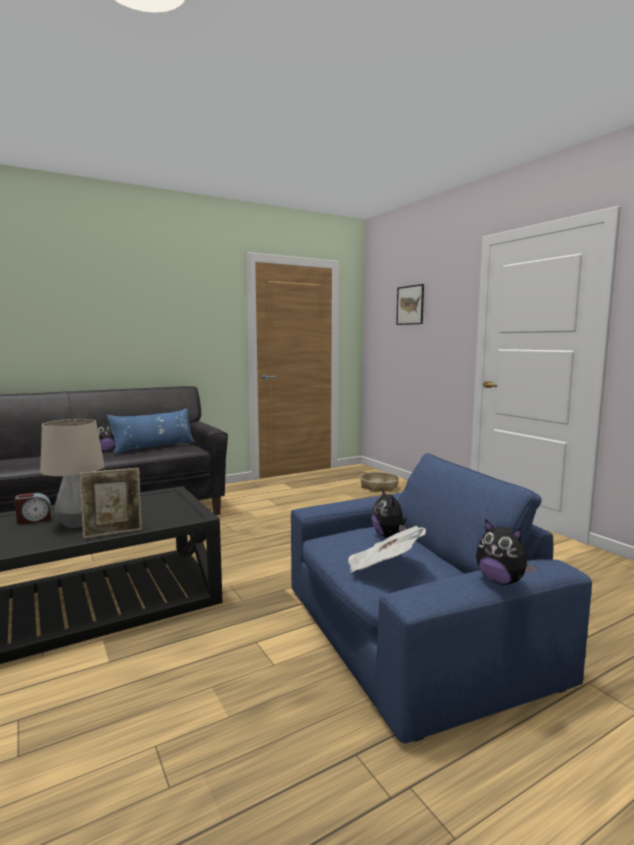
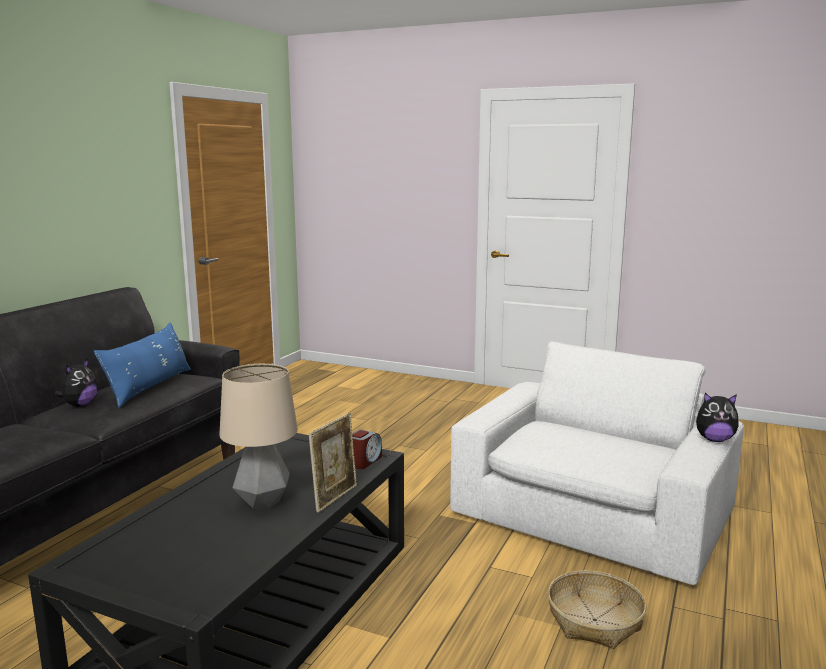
camera: 35 degrees left, 5 degrees up
(34, 520) = (193, 514): alarm clock -> alarm clock (364, 461)
(379, 487) = (366, 385): basket -> basket (595, 620)
(382, 568) = (610, 456): newspaper -> none
(389, 536) = (563, 428): plush toy -> none
(410, 305) = (376, 158): picture -> none
(410, 634) = (592, 514): blue armchair -> white armchair

